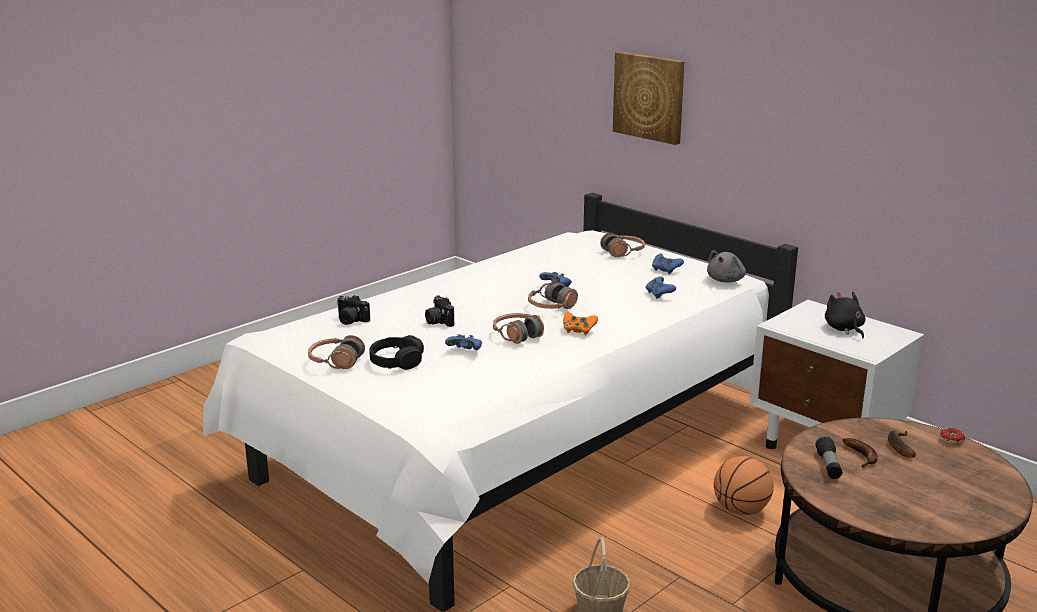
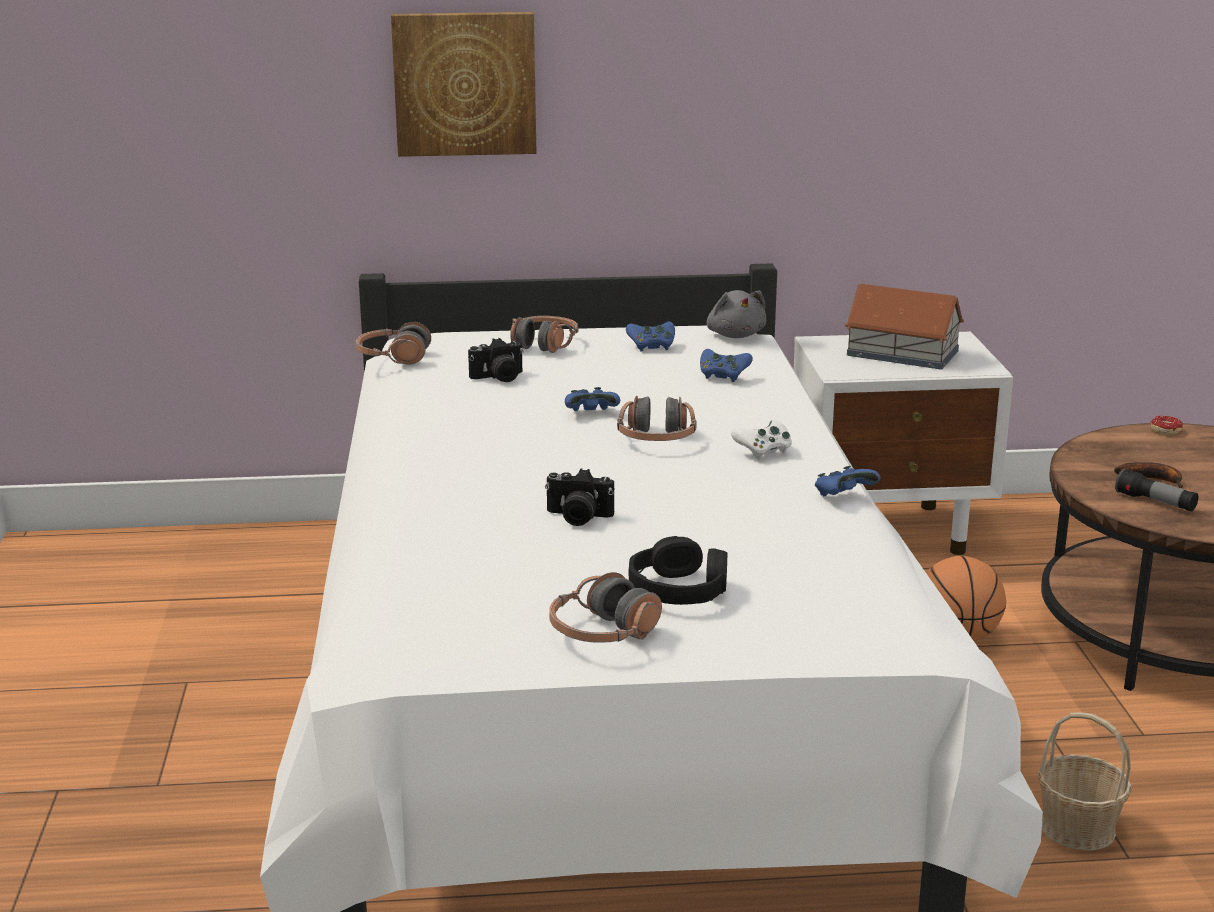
camera: 50 degrees left, 0 degrees up
(350, 320) = (454, 574): camera -> camera (499, 378)
(465, 351) = (720, 535): blue game controller -> blue game controller (843, 496)
(518, 335) = (718, 487): headphones -> headphones (393, 357)
(578, 331) = (763, 452): orange game controller -> white game controller
(844, 329) = (903, 353): black plush toy -> toy house
(898, 446) = (1150, 456): banana -> none

